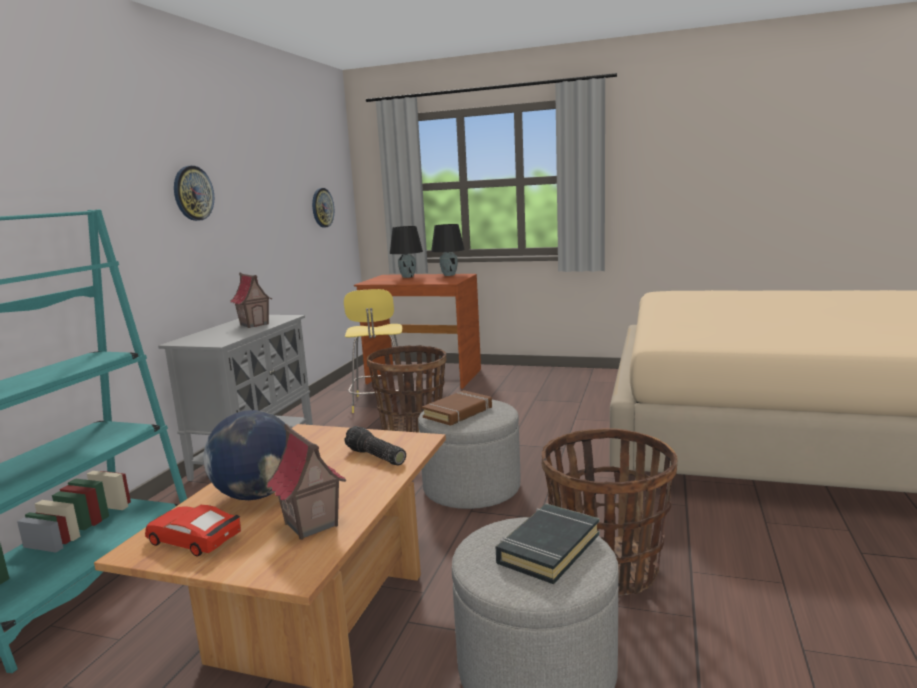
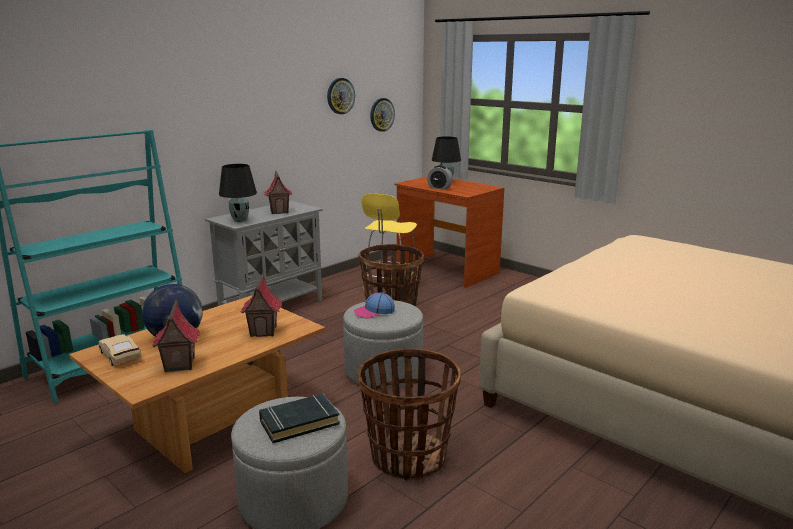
camera: 25 degrees right, 5 degrees up
(193, 193) = (249, 108): wall clock -> wall clock (340, 96)
(194, 539) = (120, 355): red toy car -> beige toy car
(375, 457) = (264, 331): flashlight -> toy house
(412, 281) = (439, 188): none -> alarm clock
(449, 275) = (479, 185): black table lamp -> black table lamp (240, 220)
(458, 413) = (374, 311): brown book -> cap

